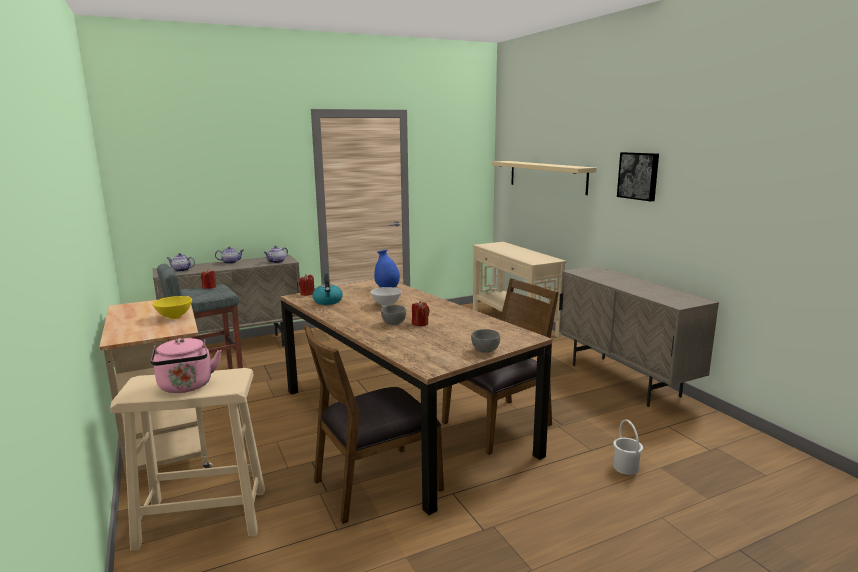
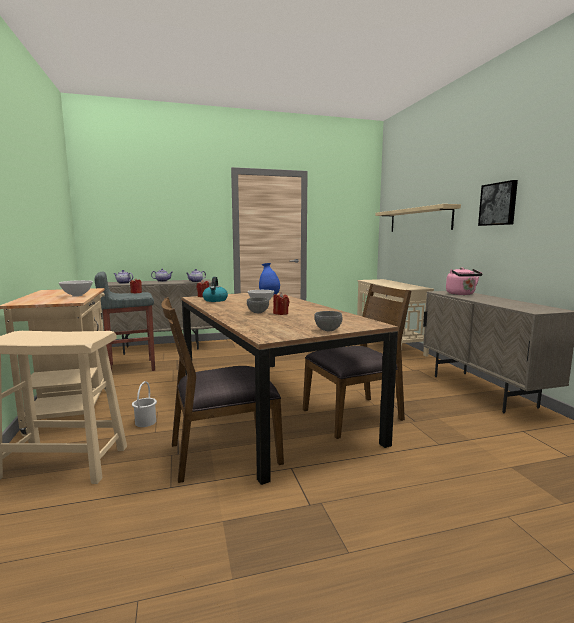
camera: 10 degrees right, 5 degrees down
(174, 317) = (77, 296): yellow bowl -> white bowl
(186, 387) = (48, 338): pink kettle -> pink kettle (461, 294)
(626, 467) = (473, 463): white bucket -> white bucket (146, 422)

